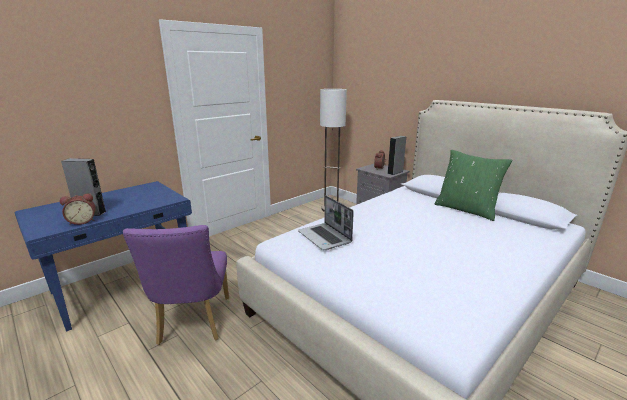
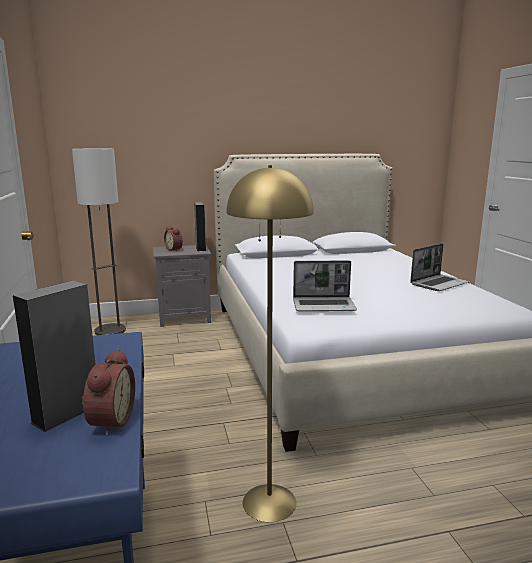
camera: 60 degrees left, 5 degrees down
(193, 324) = (269, 502): purple chair -> yellow floor lamp
(466, 209) = (321, 256): green pillow -> none
(477, 278) = (439, 284): none -> laptop

